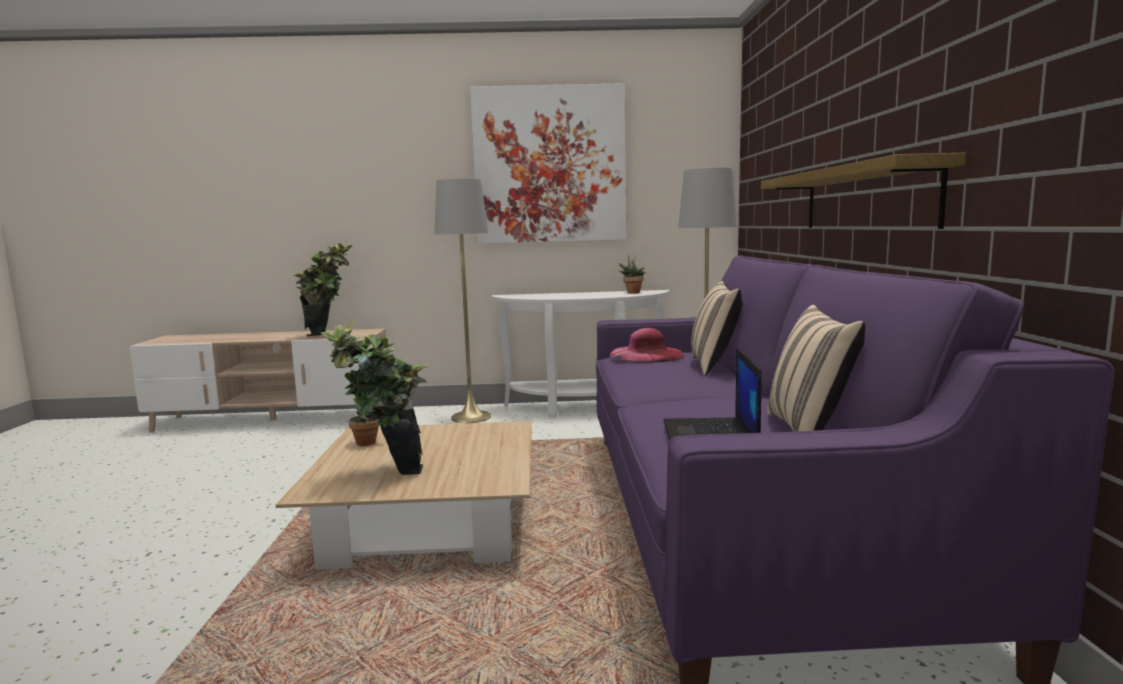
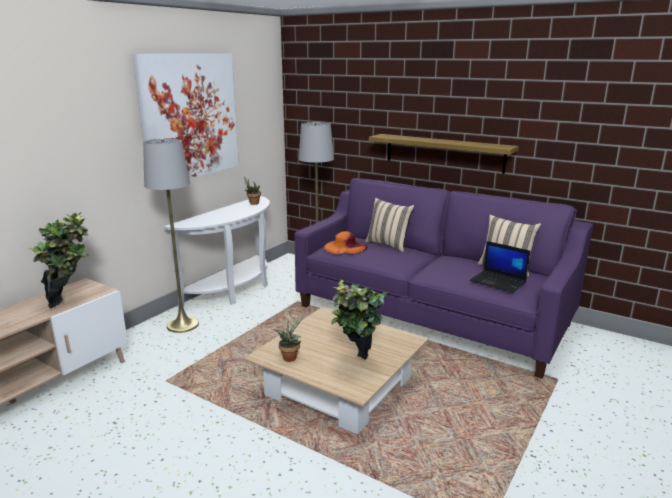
camera: 55 degrees left, 10 degrees up
(646, 355) = (345, 247): pink hat -> orange hat

